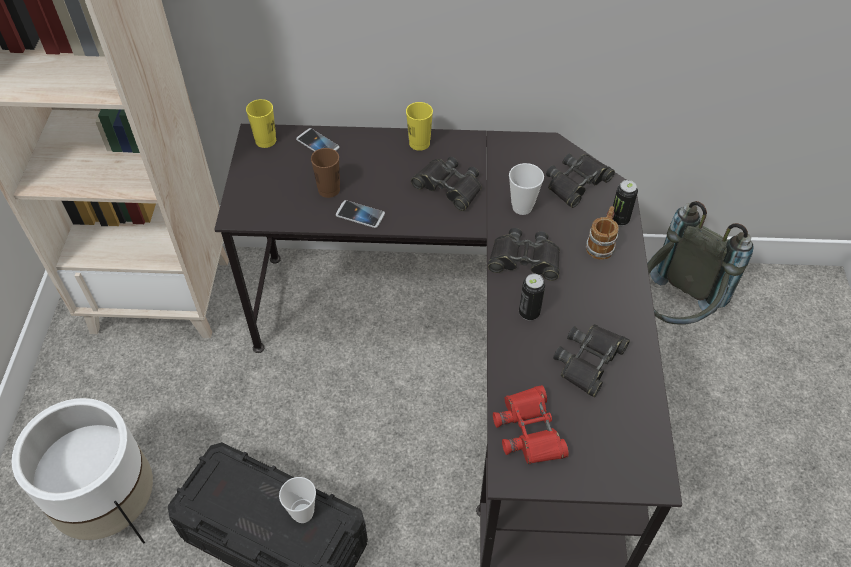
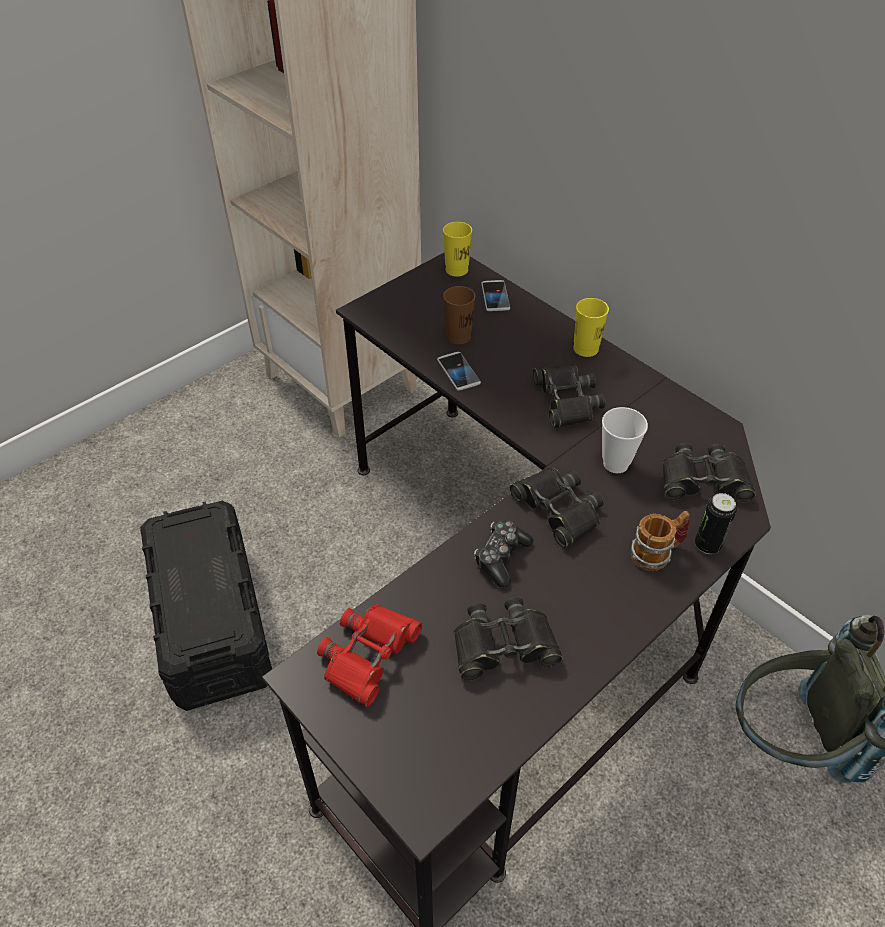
camera: 45 degrees right, 5 degrees down
(113, 508) = (146, 505): white planter -> none
(303, 513) = (218, 604): cup -> none
(529, 313) = (501, 557): can -> game controller

